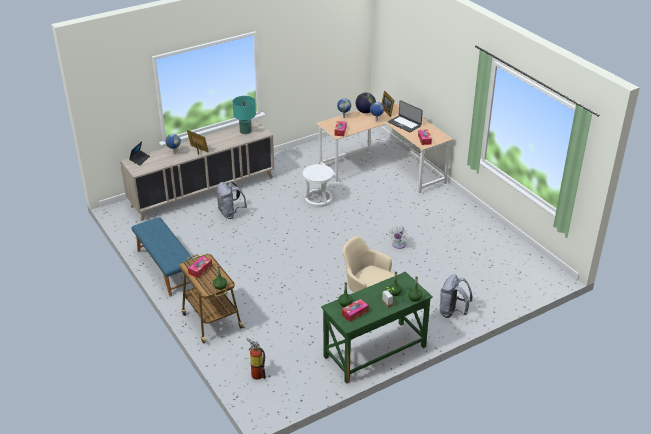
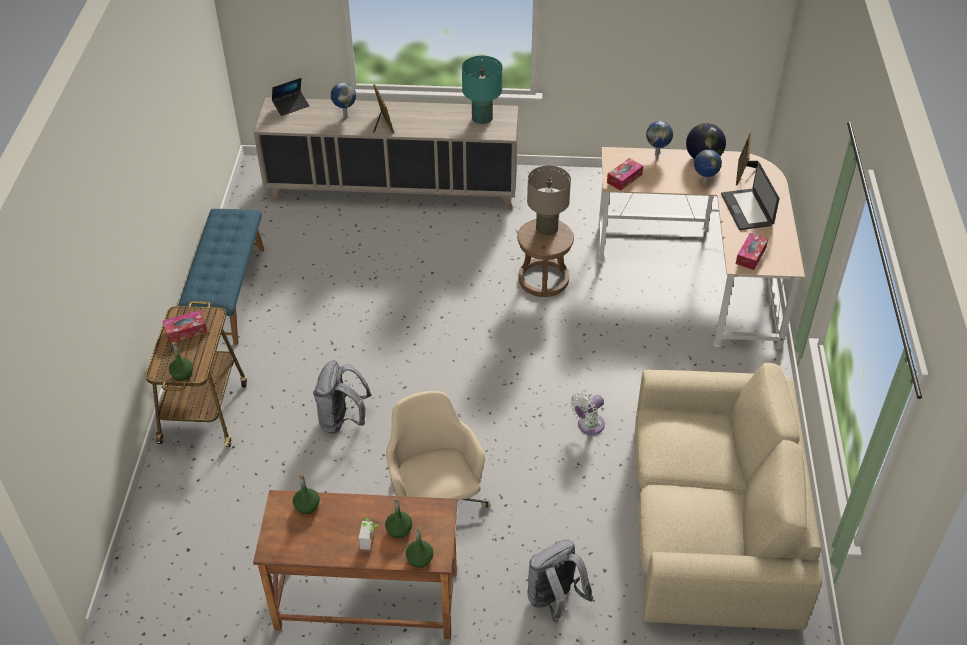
camera: 35 degrees right, 10 degrees up
(230, 214) = (395, 245): grey backpack -> grey backpack (342, 420)
(257, 373) = (176, 535): fire extinguisher -> none
(315, 169) = (546, 228): none -> beige table lamp
(318, 199) = (543, 279): white stool -> brown stool
(355, 313) = (302, 532): tissue box -> none
(375, 352) = (366, 600): green desk -> brown desk
(482, 255) = (711, 520): none -> beige sofa

